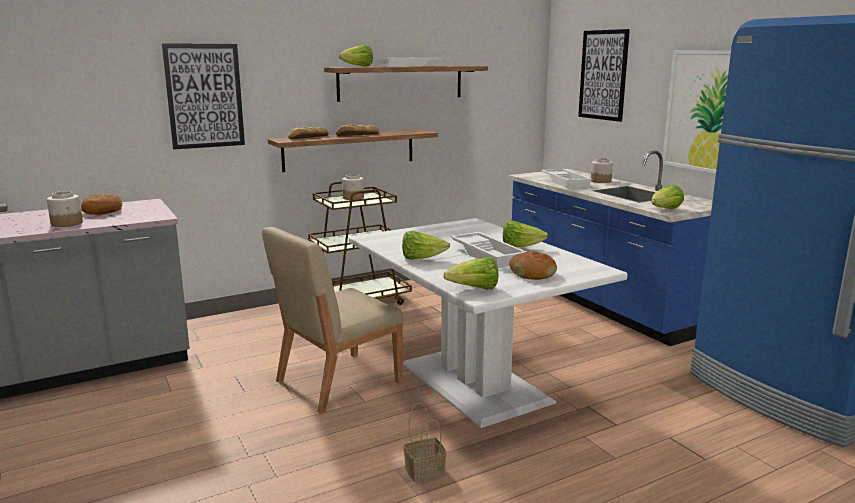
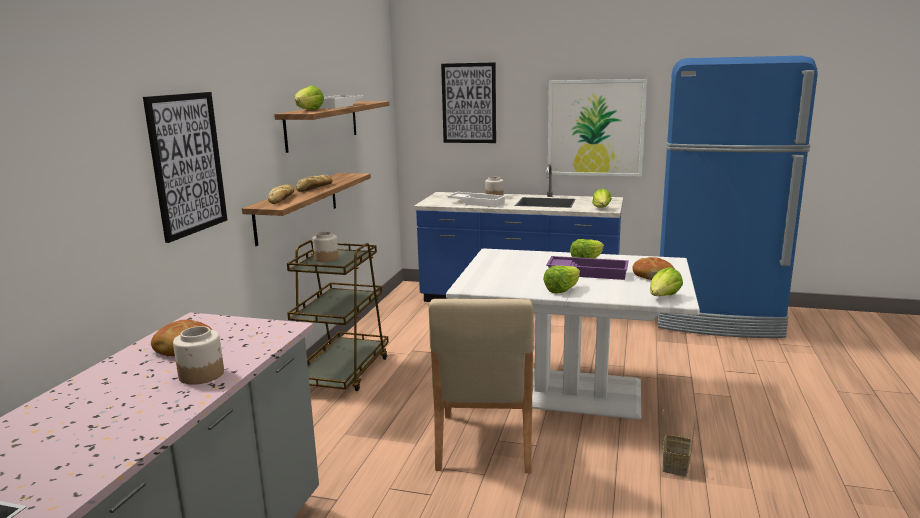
camera: 45 degrees left, 0 degrees up
(488, 255) = (588, 272): white tray -> purple tray

